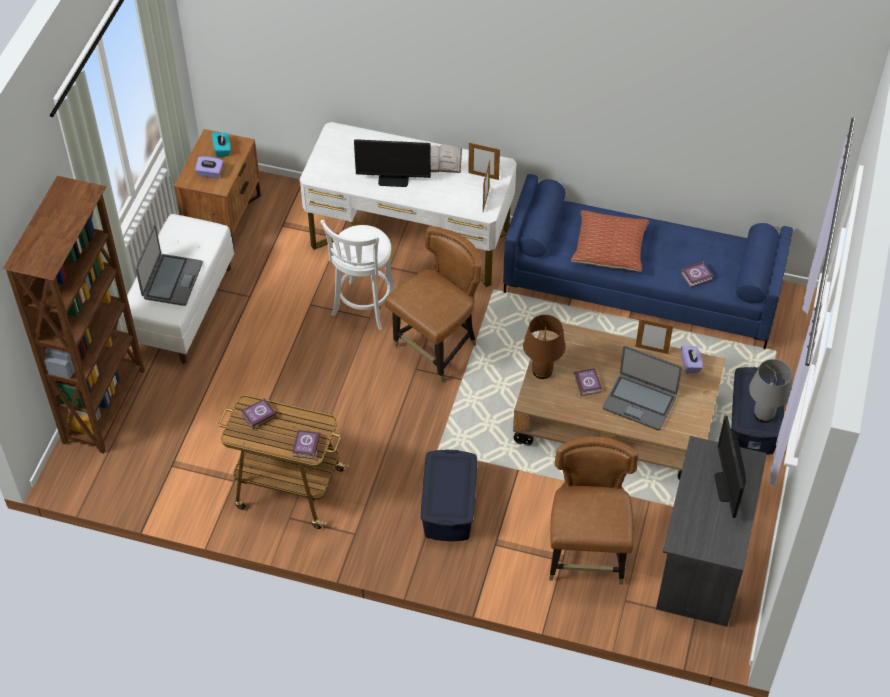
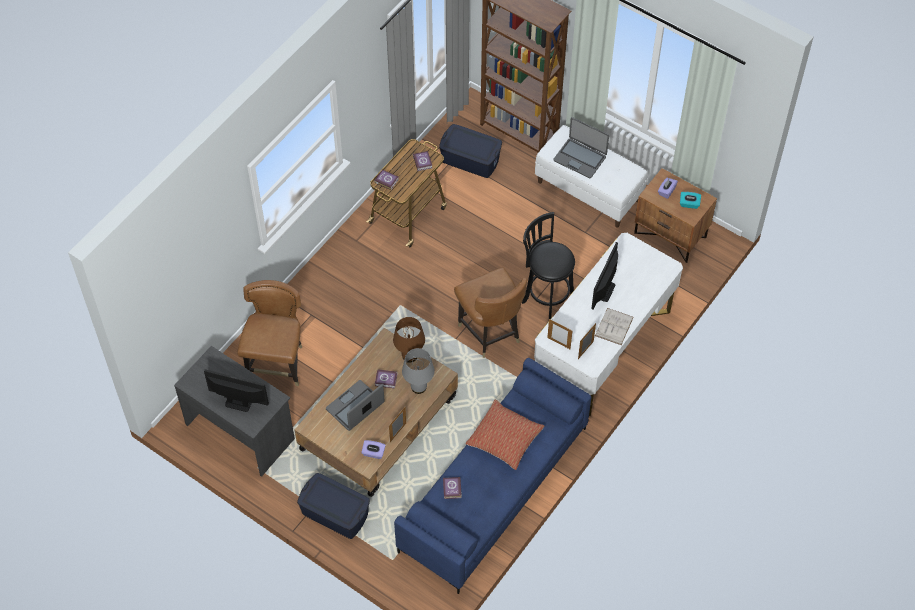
camera: 110 degrees right, 5 degrees up
(363, 308) = (546, 298): white stool -> black stool
(448, 507) = (352, 297): blue storage box -> blue storage box (470, 159)
(586, 555) = (277, 364): brown chair -> brown chair turned 105 degrees counterclockwise
(764, 415) = (319, 498): grey table lamp -> grey table lamp (418, 387)

